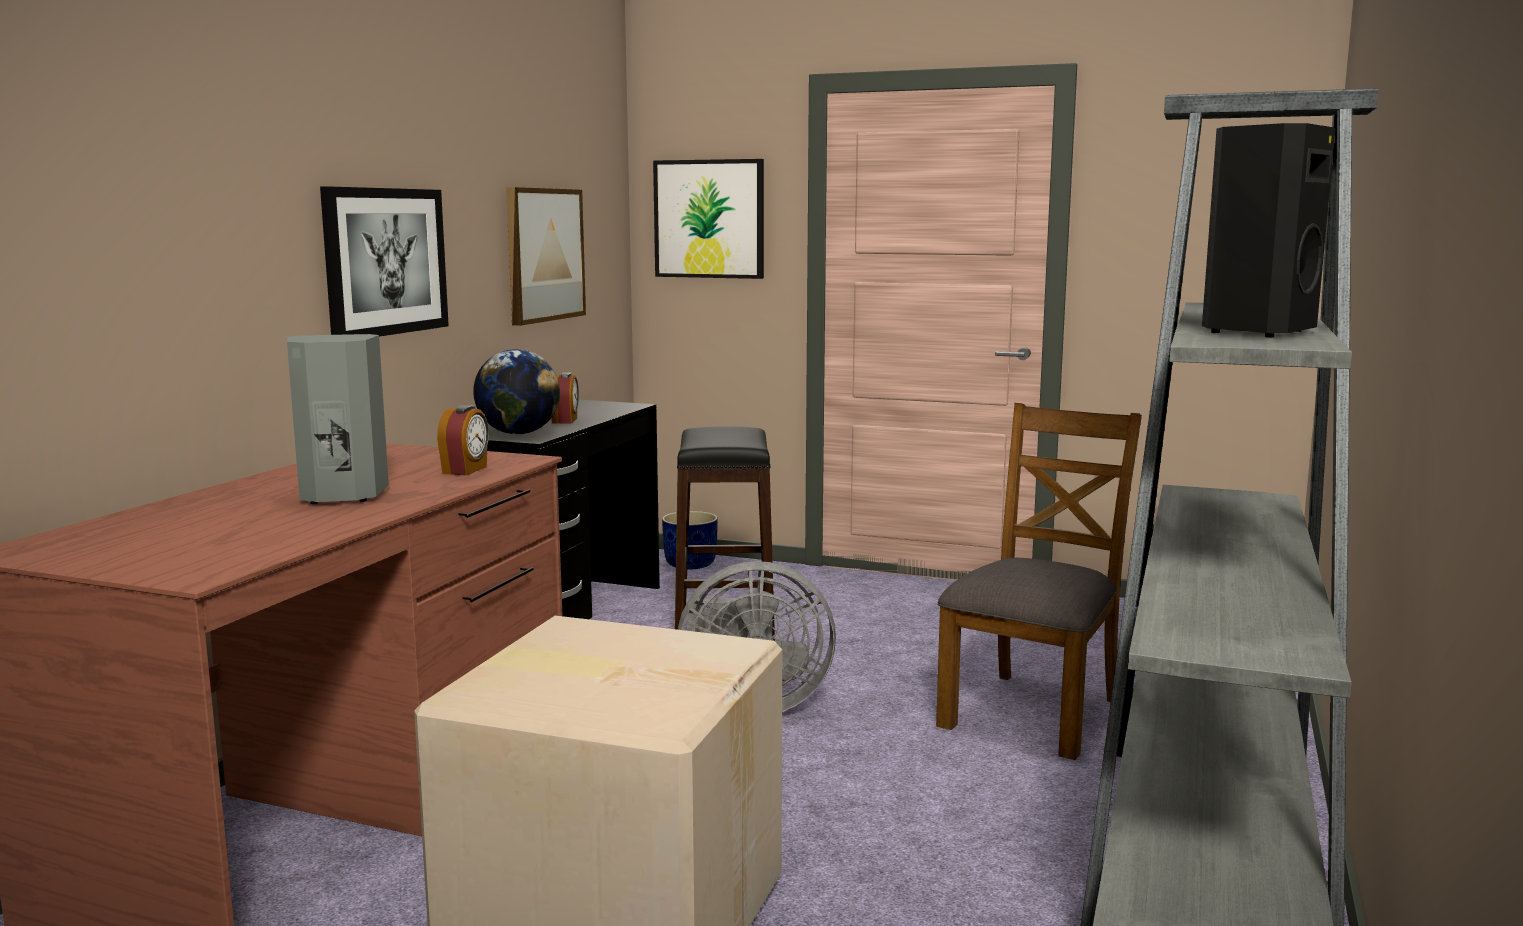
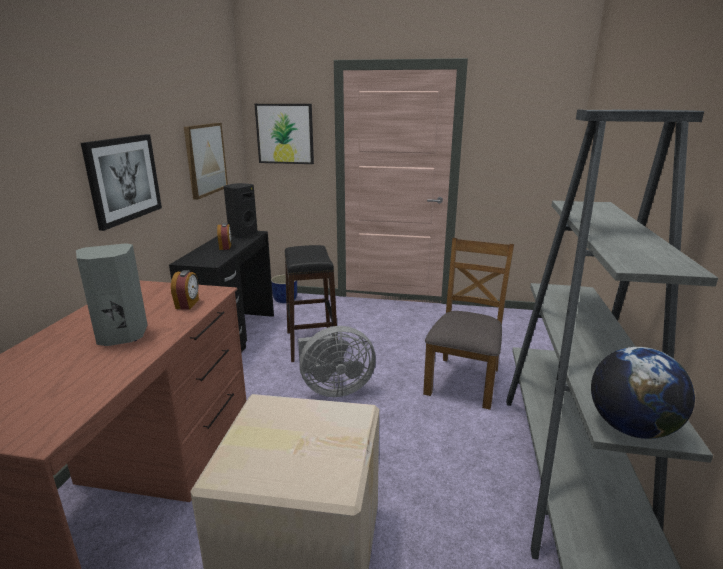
camera: 10 degrees left, 10 degrees up
(518, 433) = (204, 259): globe -> globe (630, 428)
(1255, 332) = (636, 247): black speaker -> black speaker (242, 234)

